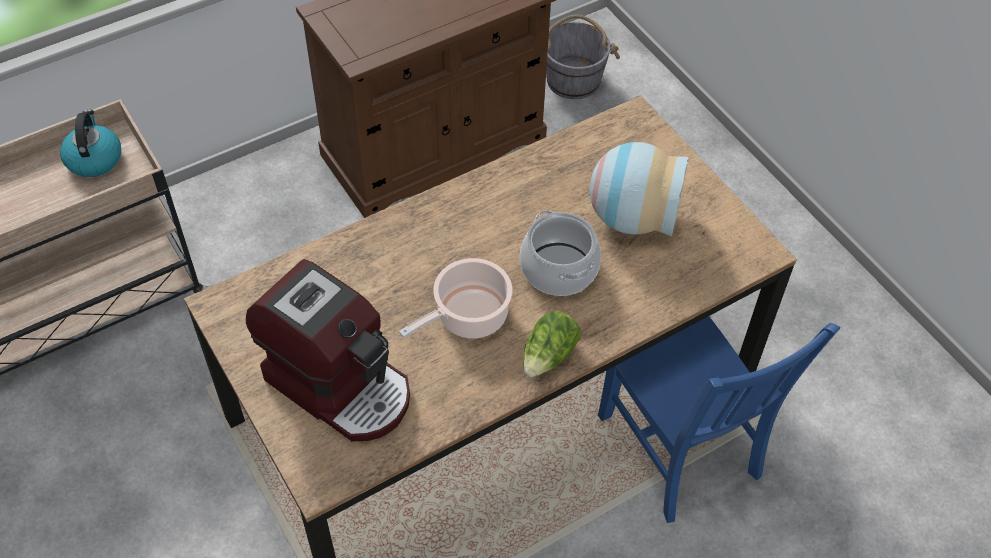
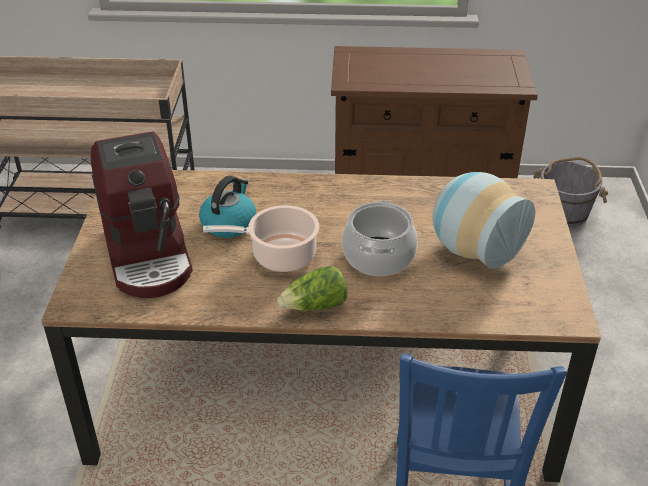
camera: 35 degrees right, 15 degrees down
(94, 158) = (142, 88): kettle -> kettle (229, 223)

